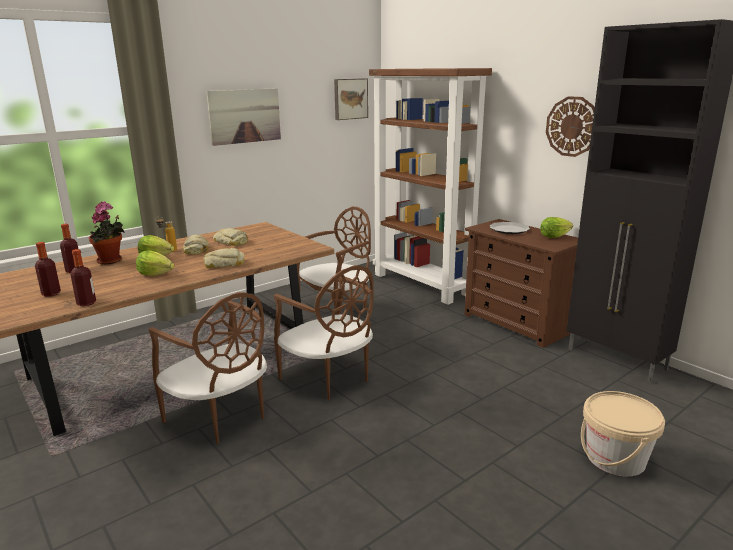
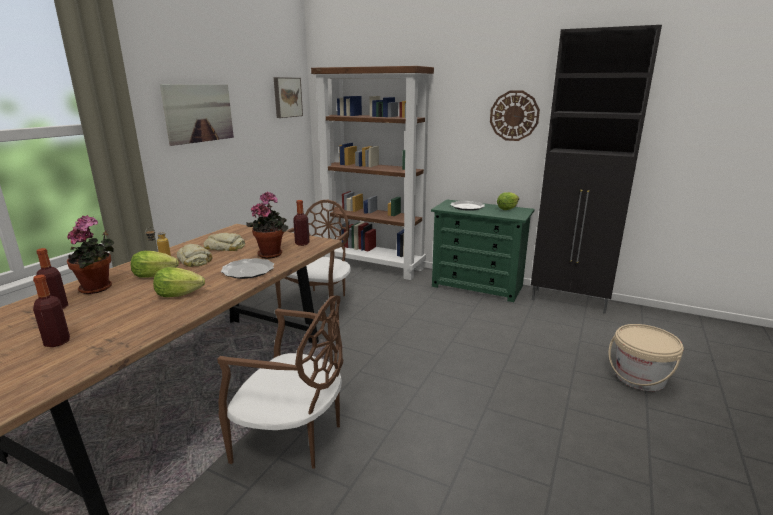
camera: 25 degrees left, 0 degrees up
(86, 303) = (126, 344): bottle -> bottle (302, 243)
(224, 263) = (248, 270): bread -> plate
(259, 252) = (271, 254): none -> potted plant
(329, 378) = (368, 368): brown chair -> none
(517, 323) = (477, 286): brown dresser -> green dresser

